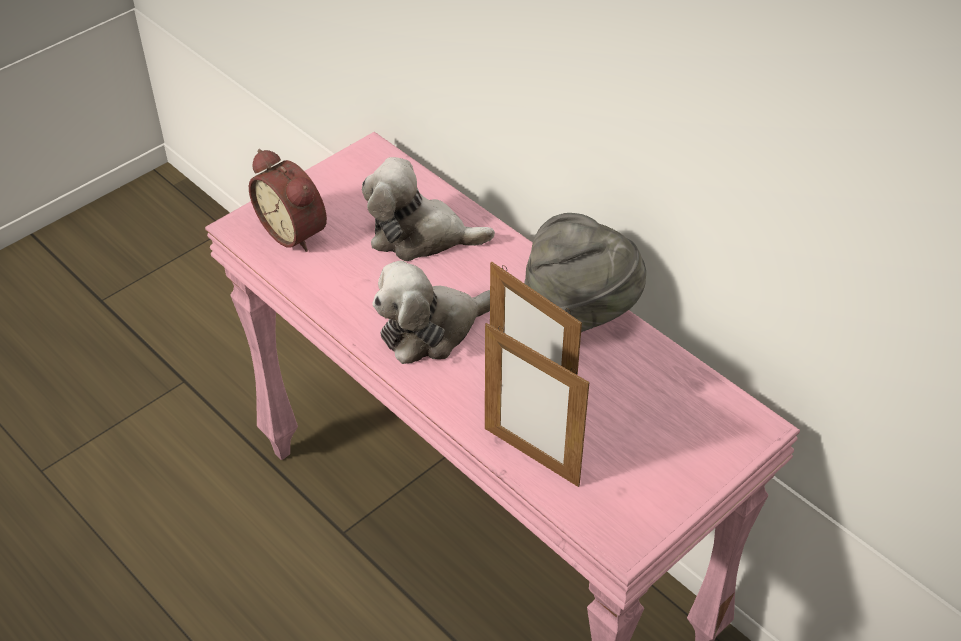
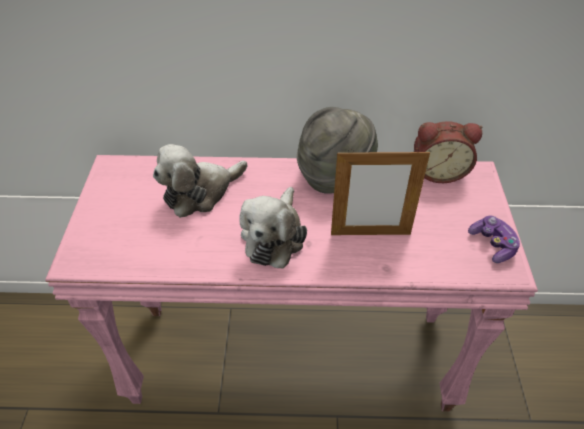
camera: 45 degrees left, 0 degrees up
(295, 231) = (117, 239): alarm clock -> alarm clock (438, 172)
(531, 456) = (413, 264): picture frame -> none
(647, 506) = (492, 244): none -> game controller

